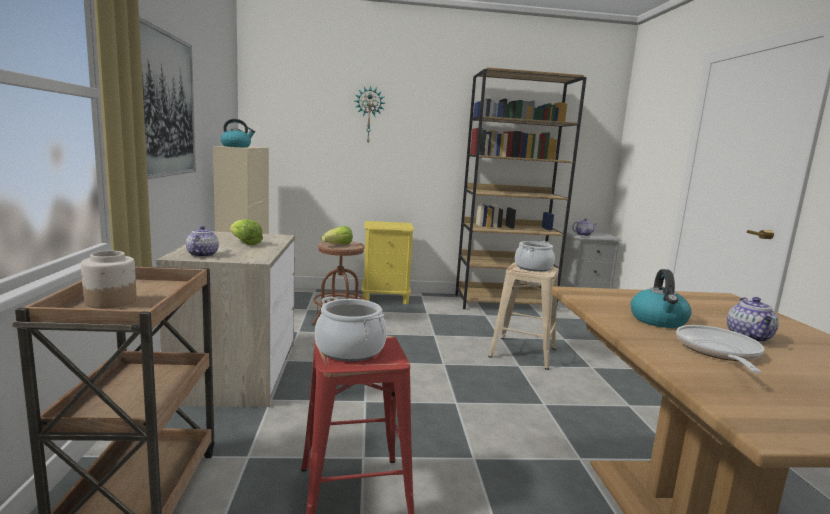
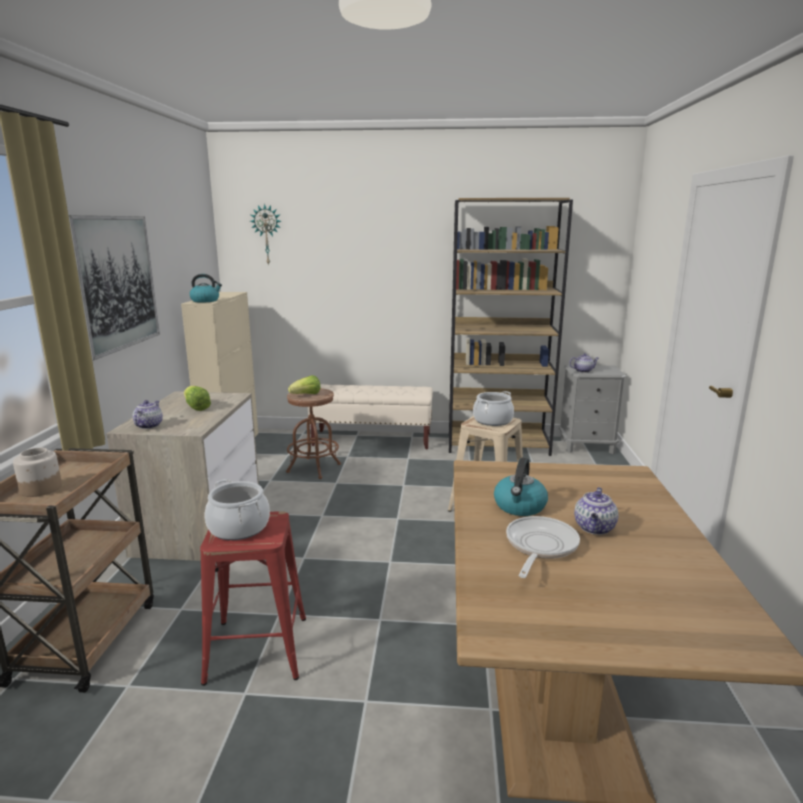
camera: 10 degrees right, 5 degrees up
(369, 115) = (347, 251): wall clock -> wall clock (267, 234)
(385, 298) = (372, 440): yellow nightstand -> beige bench

